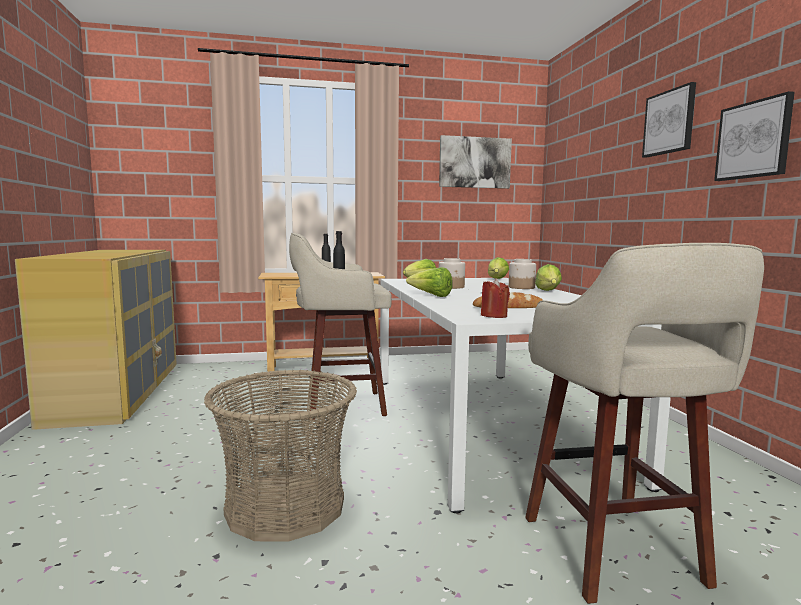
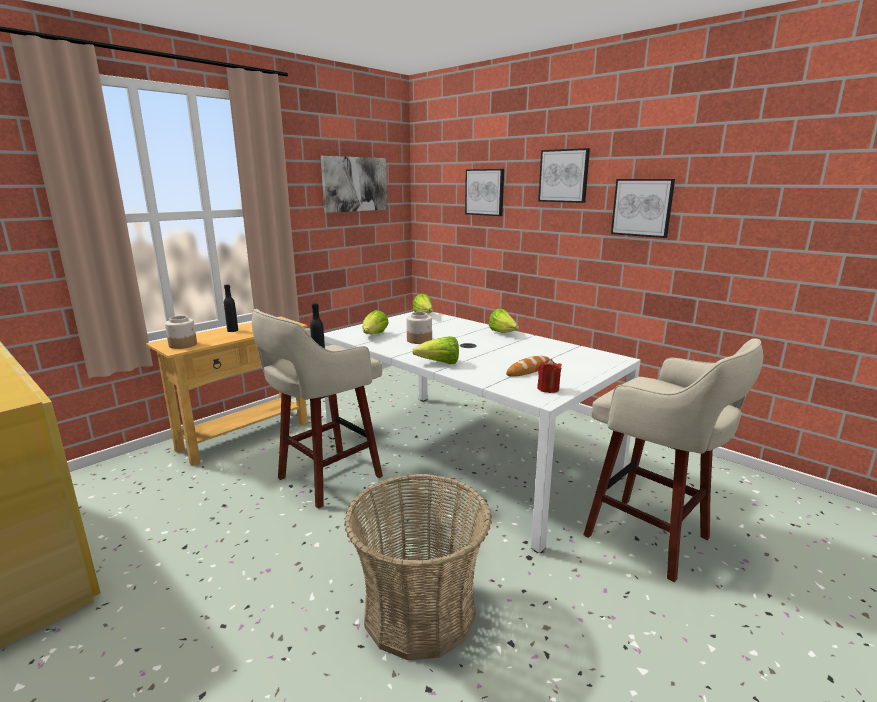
camera: 35 degrees left, 10 degrees up
(522, 287) = (472, 329): jar -> jar (183, 345)
(598, 159) = (485, 192): none -> picture

